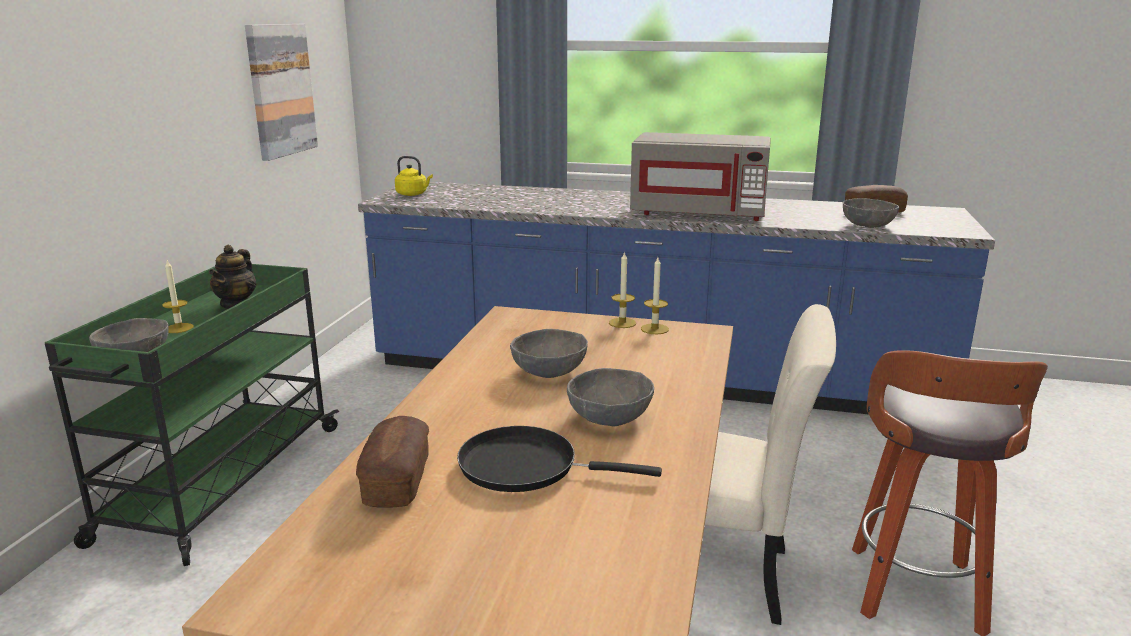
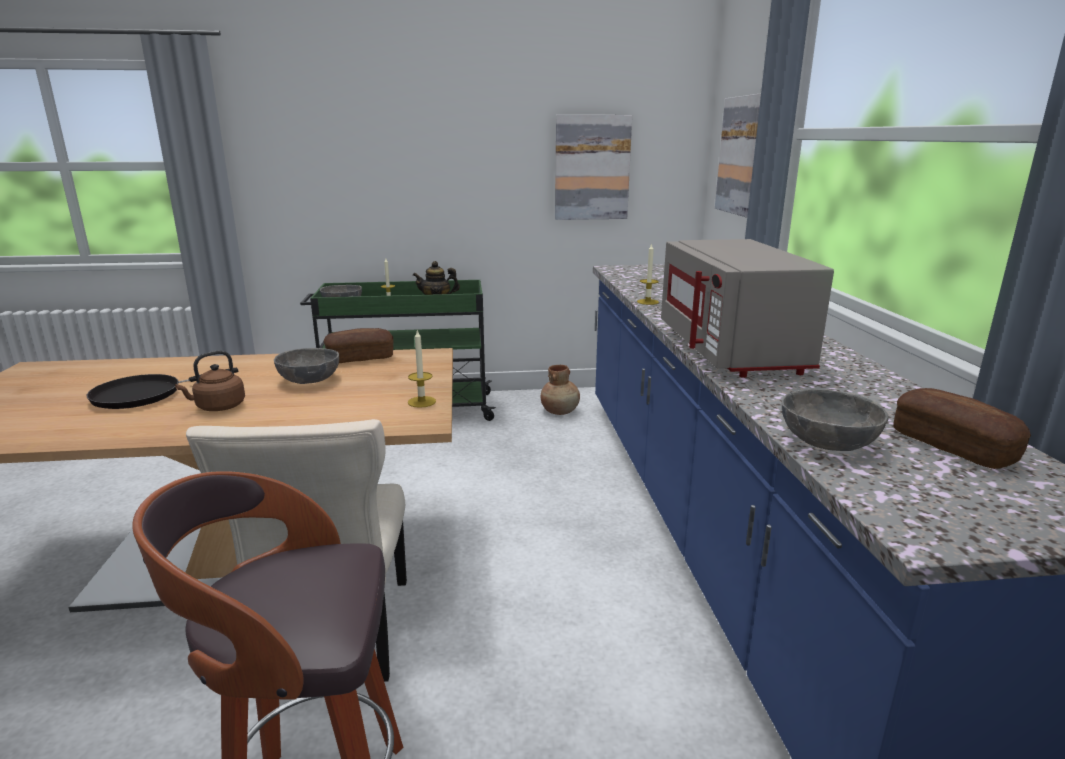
camera: 70 degrees right, 0 degrees up
(360, 388) = (560, 411): none -> brown vase
(396, 480) = (140, 370): bread -> bread (360, 358)
(413, 194) = (644, 270): yellow kettle -> none
(434, 65) = (741, 156): none -> picture
(527, 467) = (144, 395): black frying pan -> black frying pan turned 120 degrees counterclockwise
(610, 417) = (218, 407): grey bowl -> brown kettle
(622, 323) = (432, 389): candle -> candle (647, 302)

